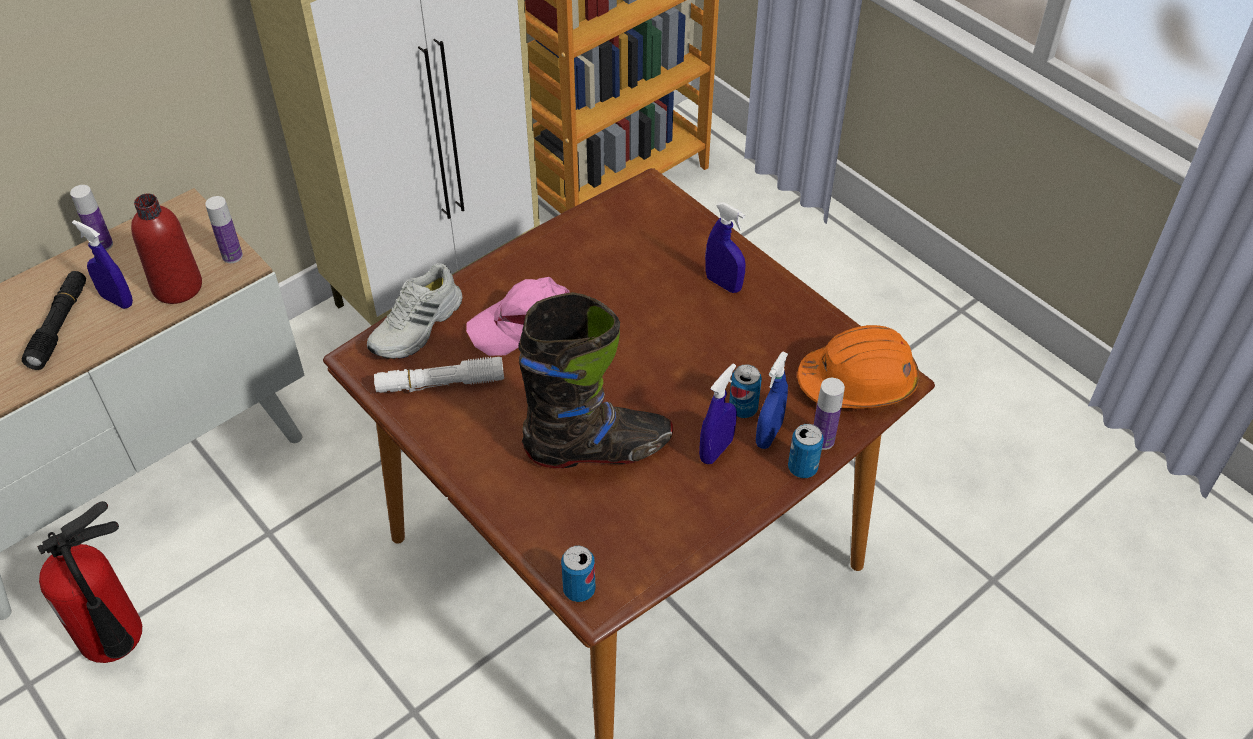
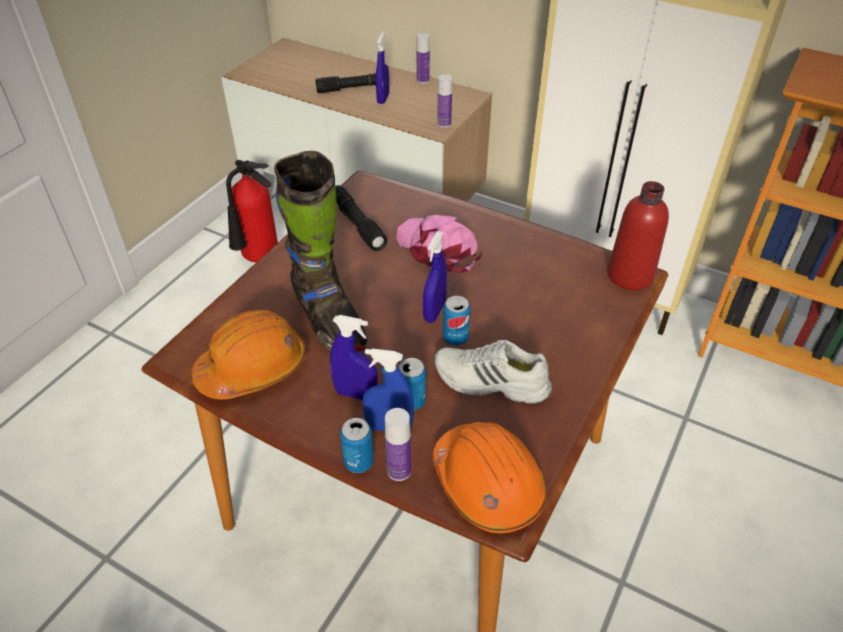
camera: 70 degrees right, 5 degrees down
(177, 287) = (406, 114): red bottle -> red bottle (630, 276)
(417, 327) = (405, 199): white shoe -> white shoe (490, 383)
(440, 383) = (357, 223): white flashlight -> black flashlight
(579, 589) = (188, 346): can -> can (455, 338)
(642, 531) = (253, 368): none -> orange hard hat
(723, 283) = (556, 351): blue spray bottle -> blue spray bottle (434, 312)

